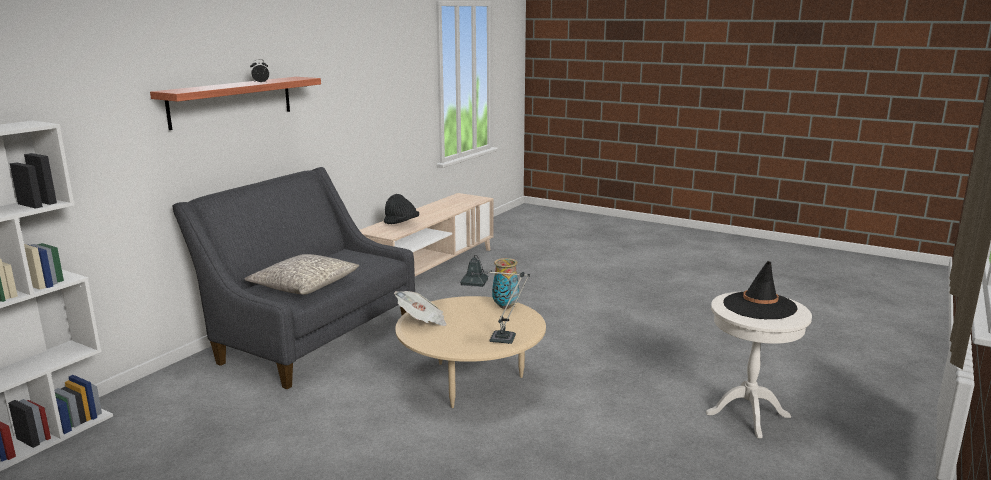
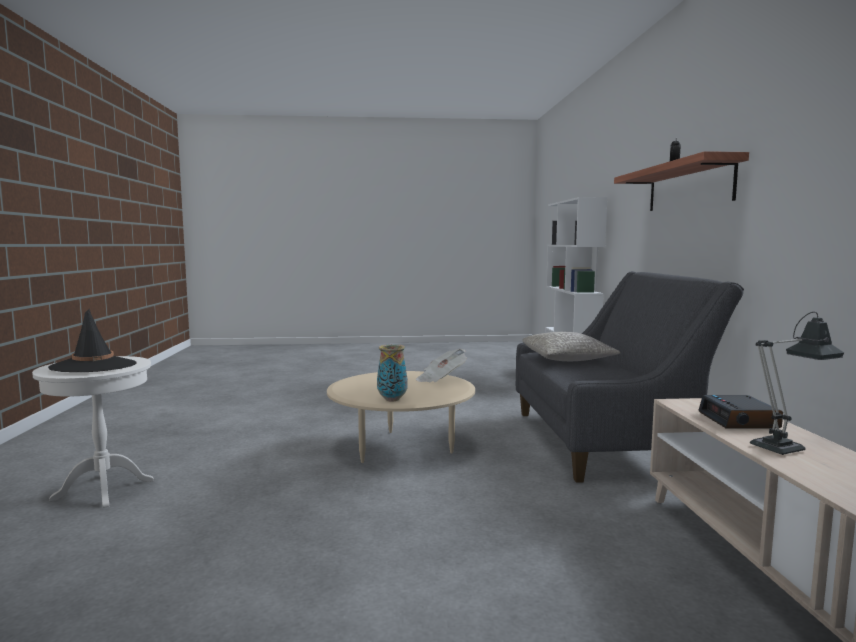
camera: 145 degrees right, 10 degrees down
(401, 224) = (739, 420): black hat -> alarm clock
(495, 338) = (362, 381): table lamp -> table lamp (784, 447)

